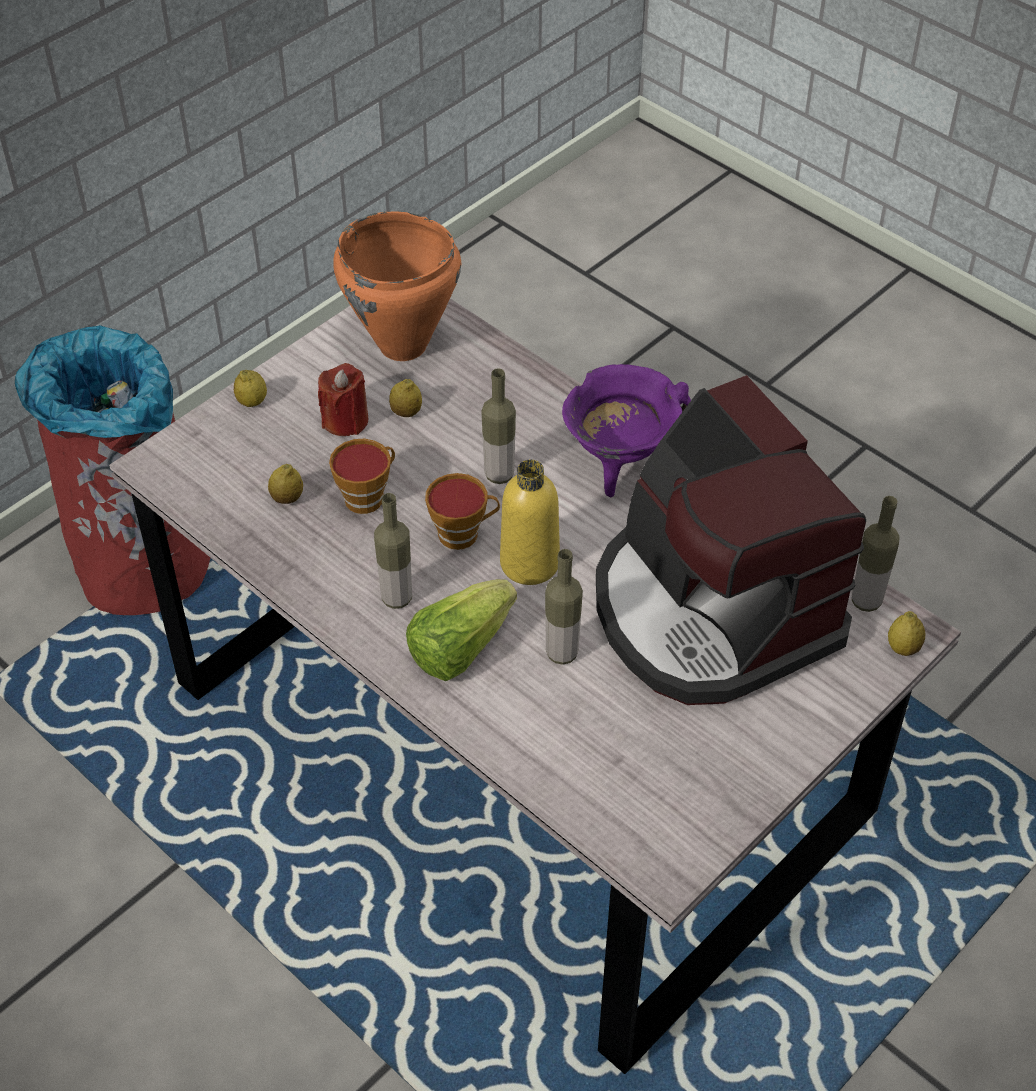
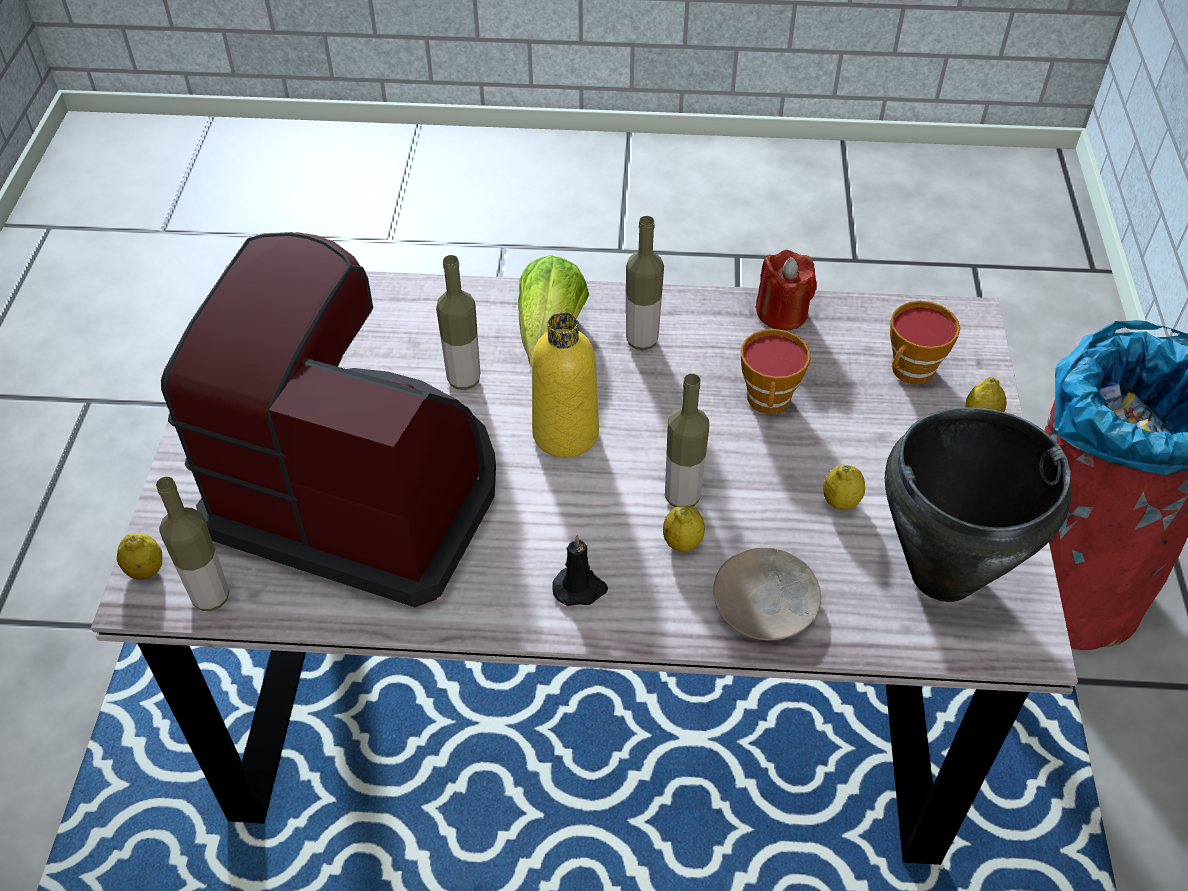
camera: 140 degrees right, 0 degrees up
(287, 498) = (828, 359): lemon -> lemon (682, 543)
(345, 420) = (881, 456): red candle -> red candle (782, 313)
(403, 346) = (941, 574): orange cooking pot -> black cooking pot
(463, 533) = (650, 423): cup -> cup (910, 372)
(518, 392) = (766, 601): none -> beige plate
(620, 463) = (580, 588): purple cooking pot -> black candle

